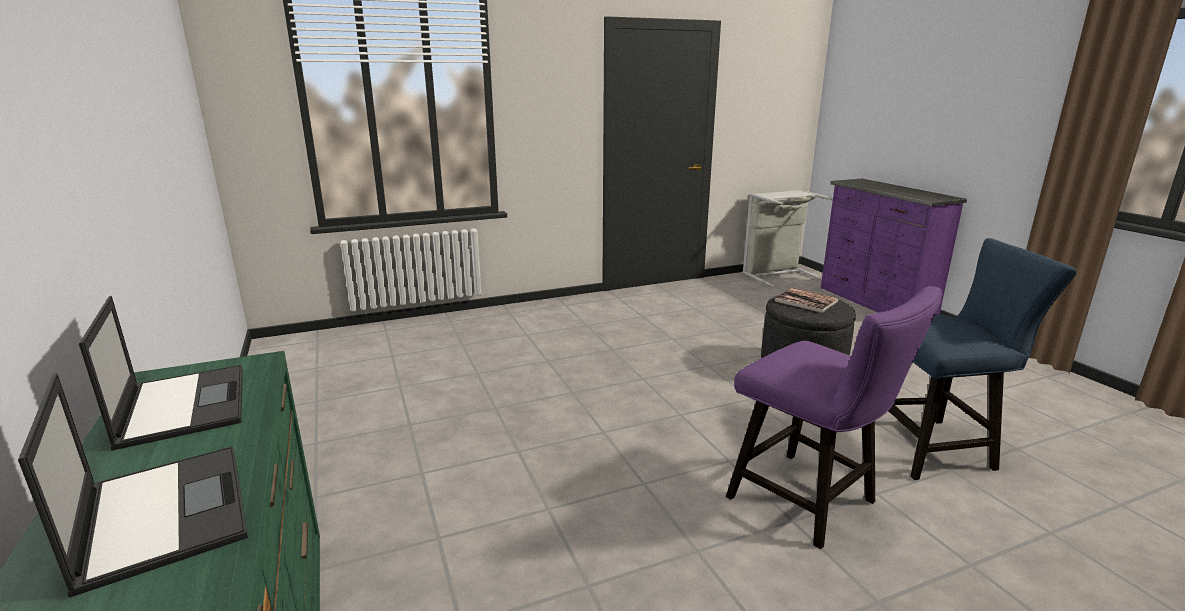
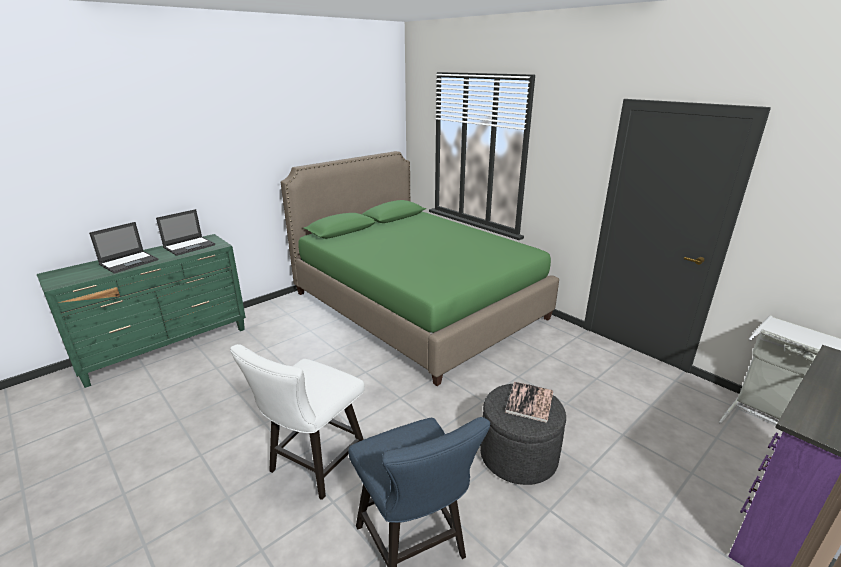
camera: 70 degrees right, 5 degrees up
(450, 362) = (417, 305): none -> green bed
(811, 504) = (313, 466): purple chair -> white chair

